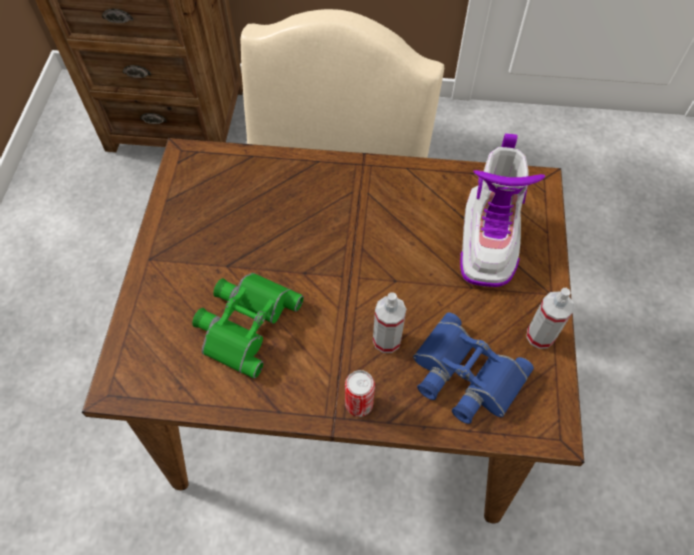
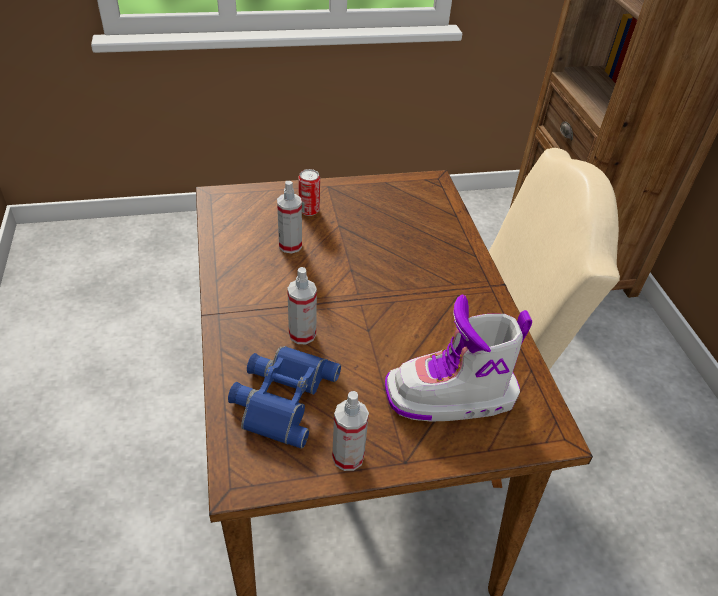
camera: 70 degrees right, 15 degrees down
(244, 322) = (290, 245): green binoculars -> spray bottle
(359, 404) = (234, 326): can -> can (309, 210)

